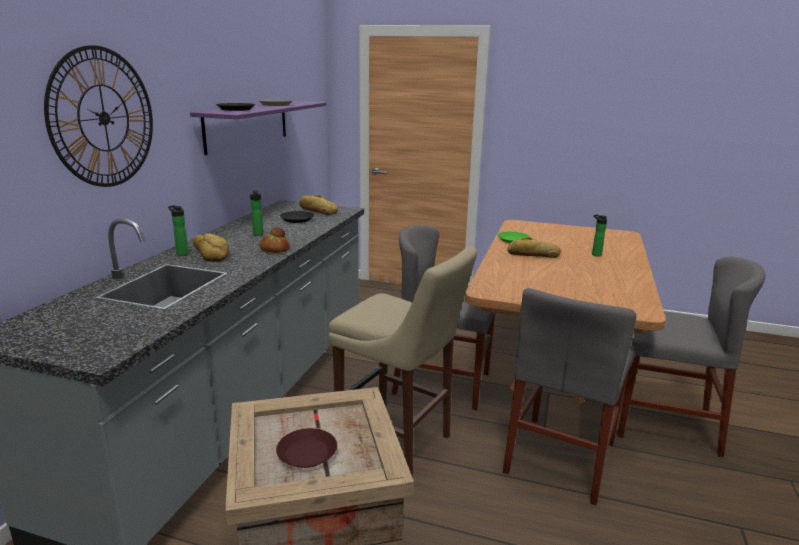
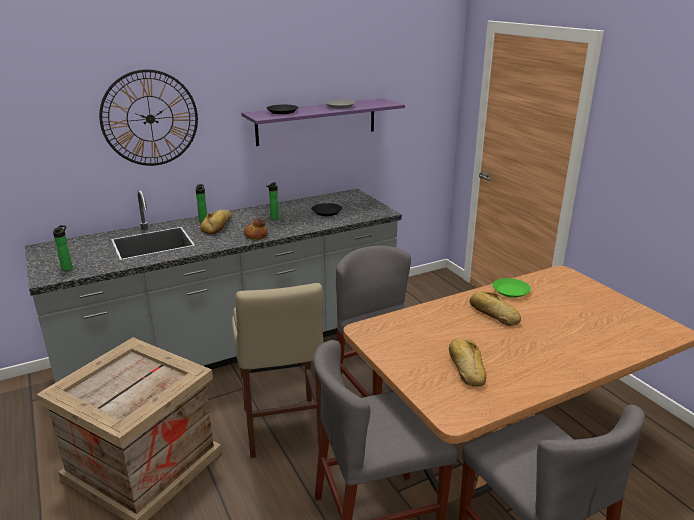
camera: 45 degrees right, 5 degrees up
(307, 453) = (115, 388): brown plate -> none
(317, 210) = (359, 207): bread -> bread (466, 367)
(595, 254) = (563, 340): bottle -> bottle (68, 268)

